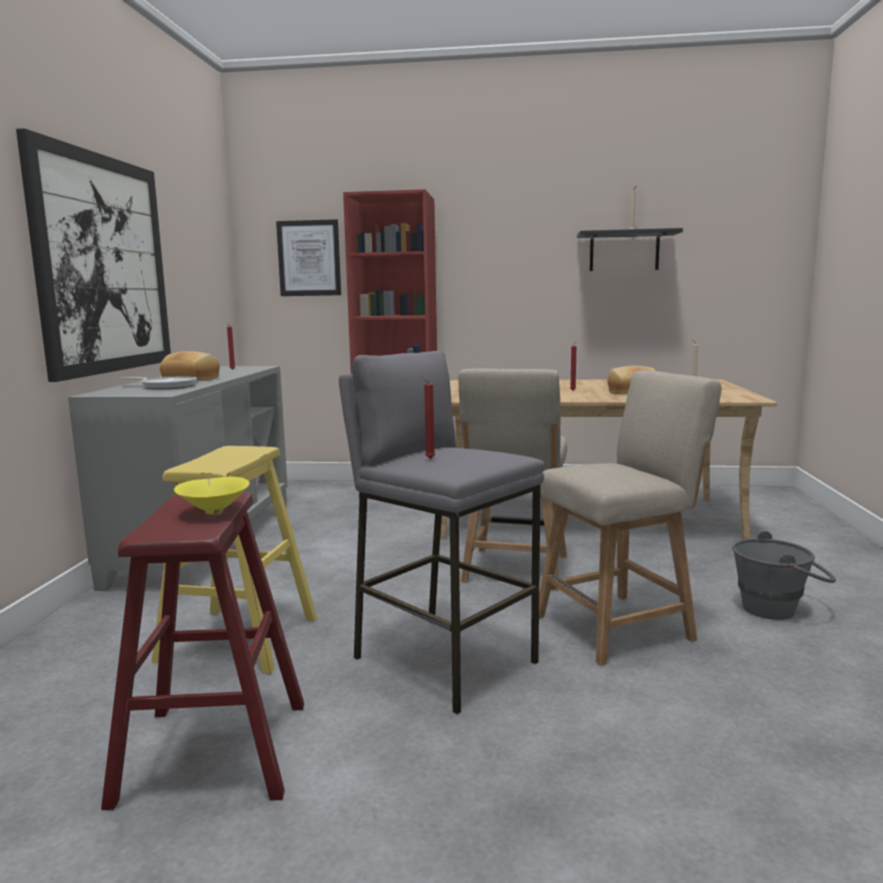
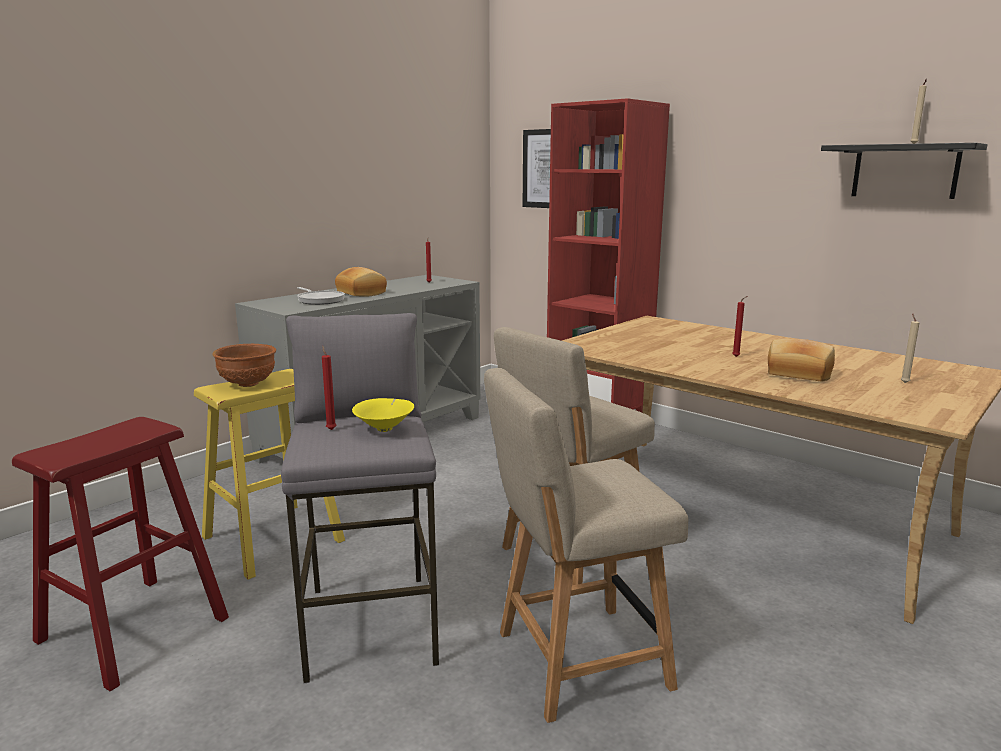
camera: 35 degrees right, 5 degrees up
(103, 265) = (293, 188): picture -> none
(214, 511) = (117, 441): yellow bowl -> yellow bowl (385, 429)
(218, 460) = (248, 384): none -> brown bowl
(619, 626) = (574, 661): beige chair -> beige chair turned 150 degrees clockwise
(779, 609) = (803, 729): grey bucket -> none

